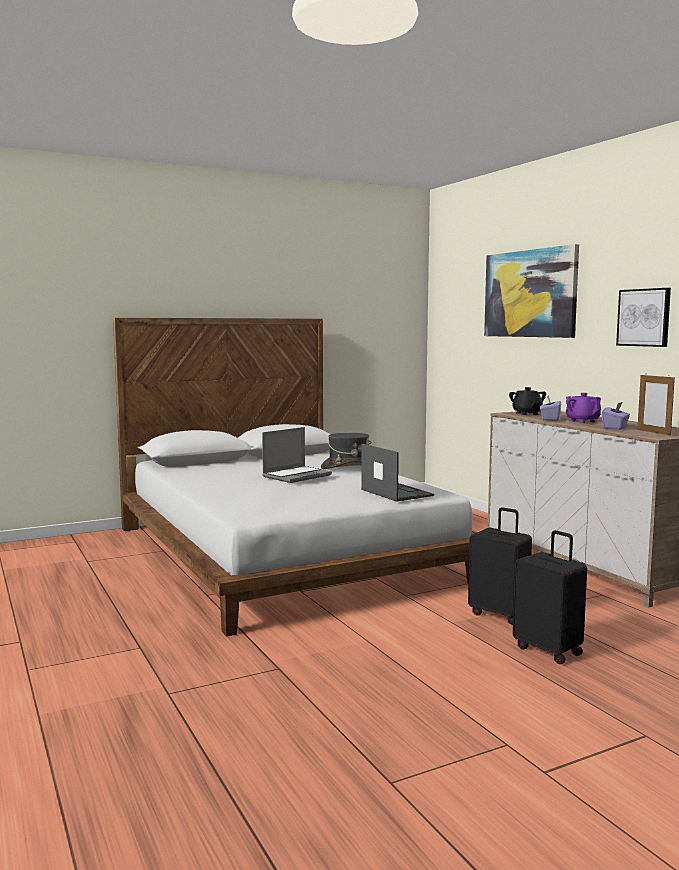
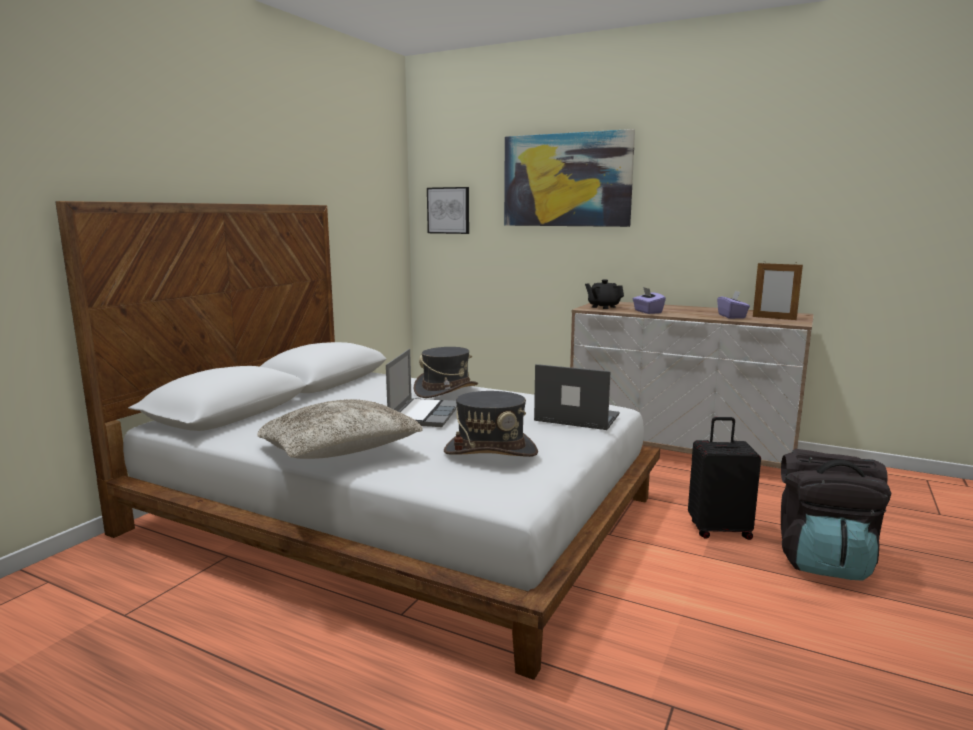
camera: 35 degrees left, 5 degrees up
(209, 485) = (338, 452): none -> beige pillow
(284, 496) = (490, 451): none -> grey hat
(549, 650) = (823, 560): black suitcase -> black backpack
(582, 421) = (679, 311): purple teapot -> none
(644, 317) = (719, 206): picture -> picture (448, 210)

